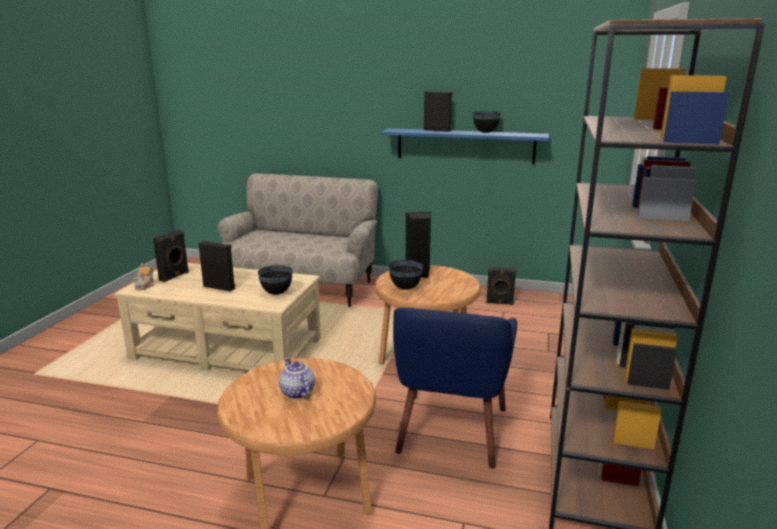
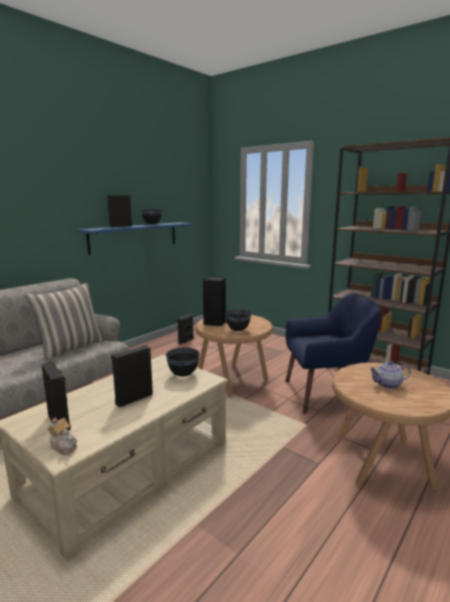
camera: 65 degrees left, 5 degrees down
(316, 244) = (70, 347): none -> pillow
(451, 430) = (325, 394): blue armchair -> blue armchair turned 45 degrees counterclockwise

